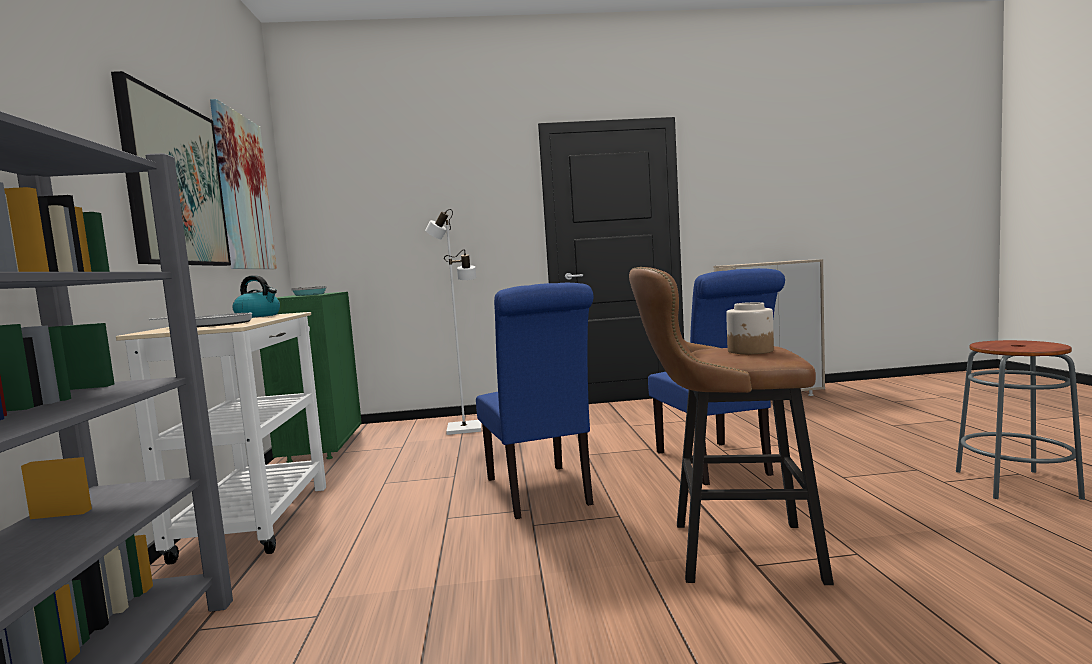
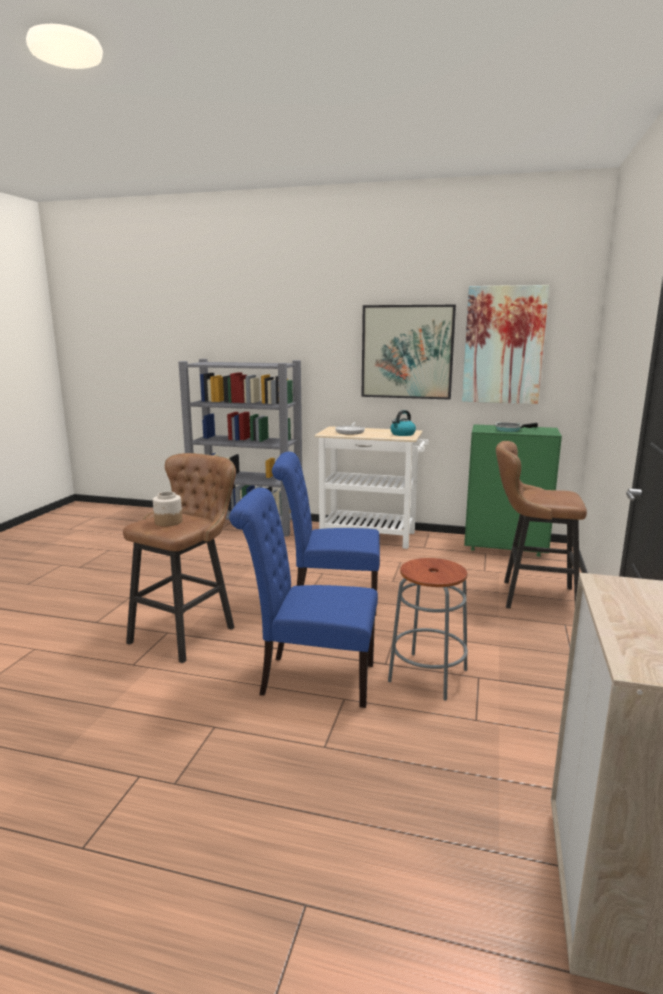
camera: 110 degrees right, 10 degrees up
(464, 428) = (528, 596): white floor lamp -> brown stool
(1015, 484) = (79, 817): grey stool -> grey stool (428, 675)

